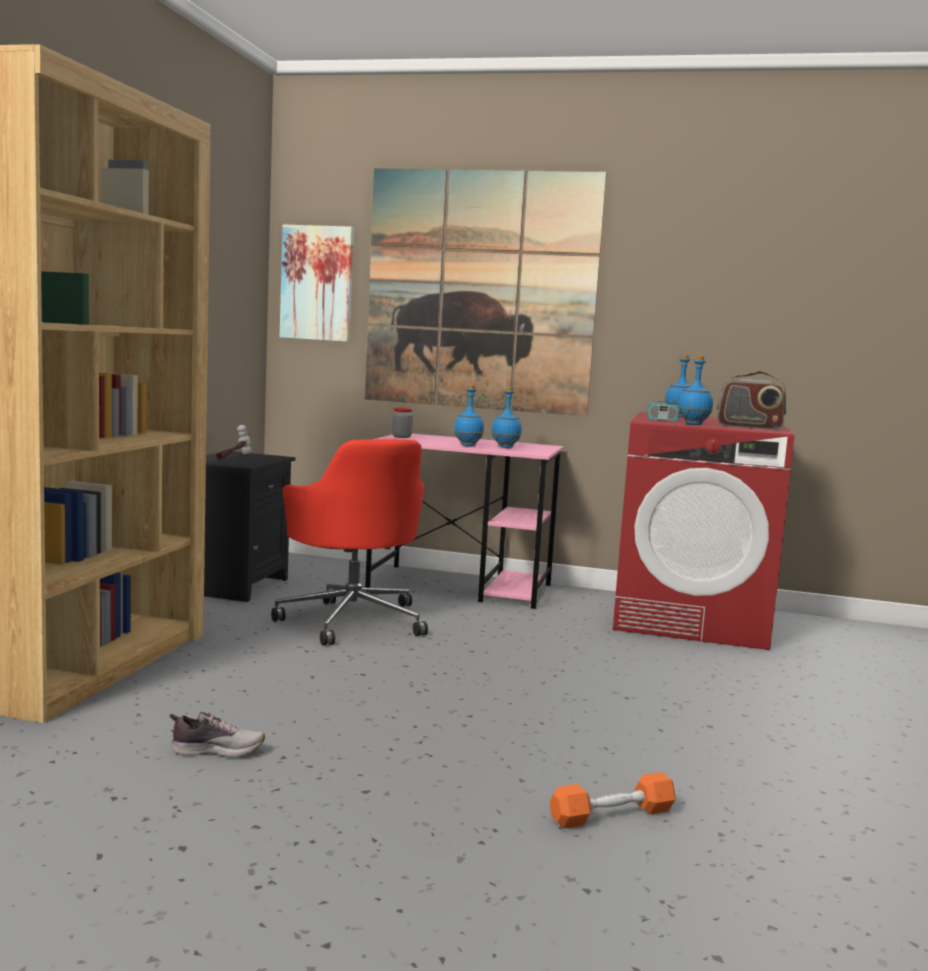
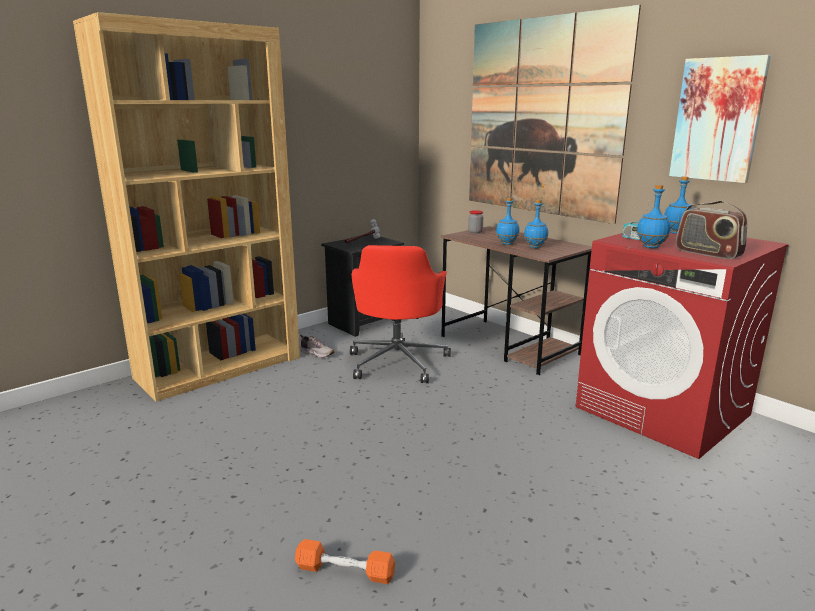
camera: 35 degrees right, 10 degrees up
(217, 750) = (202, 442): shoe -> shoe (317, 353)
(317, 283) = (443, 115): picture -> picture (717, 120)
(461, 586) = (509, 345): pink desk -> brown desk

